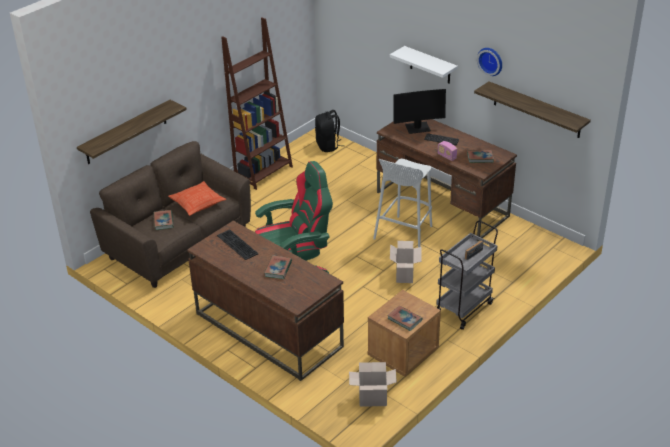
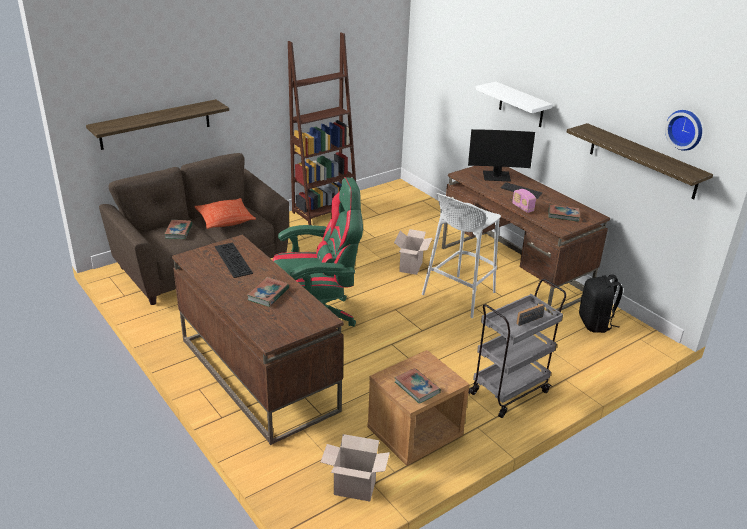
camera: 10 degrees right, 5 degrees down
(328, 146) = (403, 197): black backpack -> black backpack (595, 323)
(405, 276) = (446, 341): cardboard box -> cardboard box (411, 267)
(491, 60) = (593, 96): wall clock -> wall clock (685, 129)

